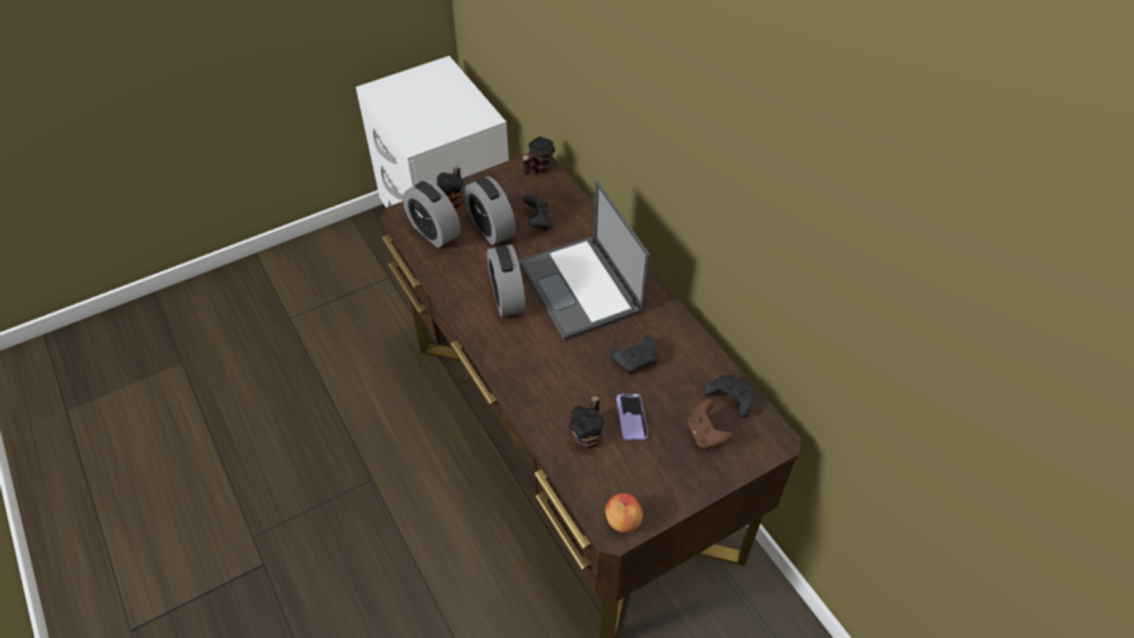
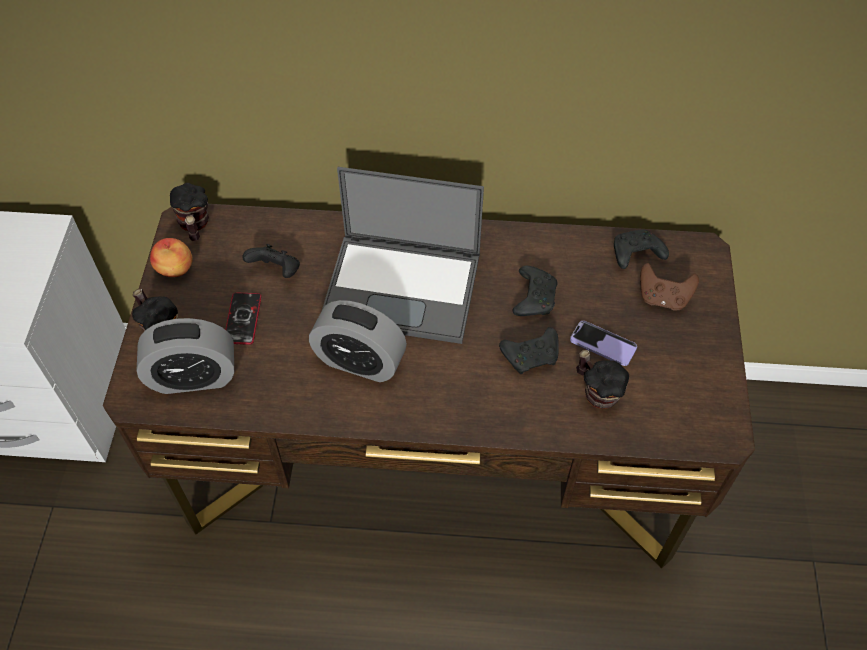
camera: 55 degrees left, 5 degrees up
(491, 228) = (243, 319): alarm clock -> phone
(587, 383) = (532, 355): none -> black game controller
(622, 521) = (718, 424): apple -> apple (175, 269)

